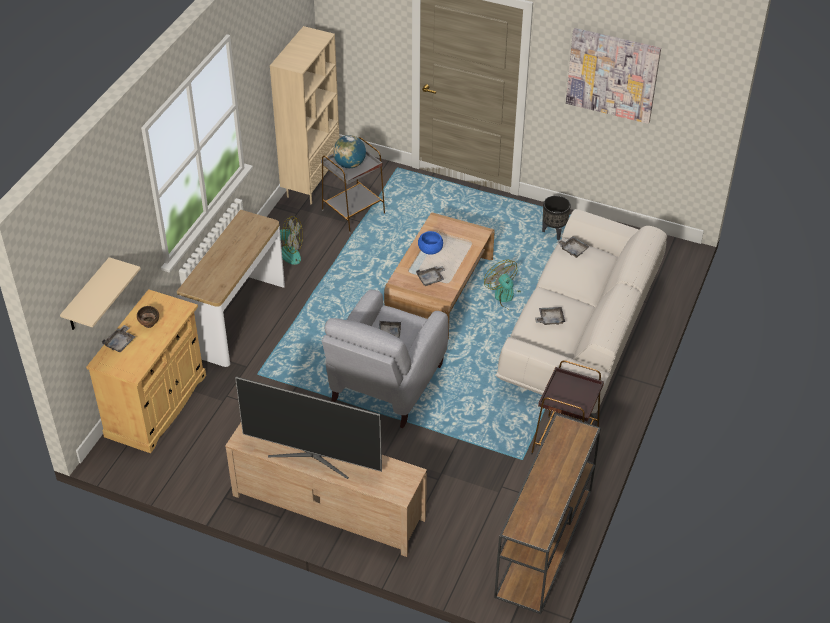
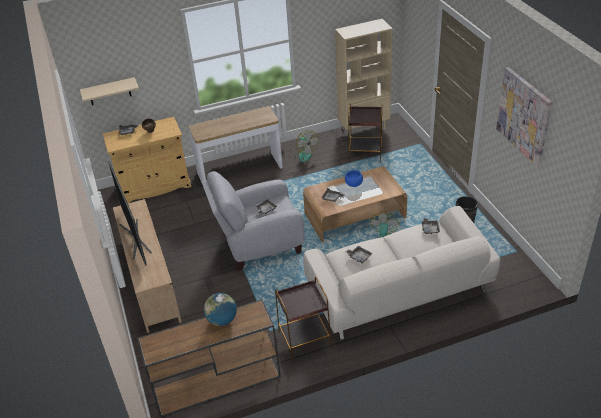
camera: 50 degrees right, 5 degrees down
(350, 164) = (363, 116): globe -> globe (222, 320)
(354, 212) = (365, 153): grey side table -> brown side table

